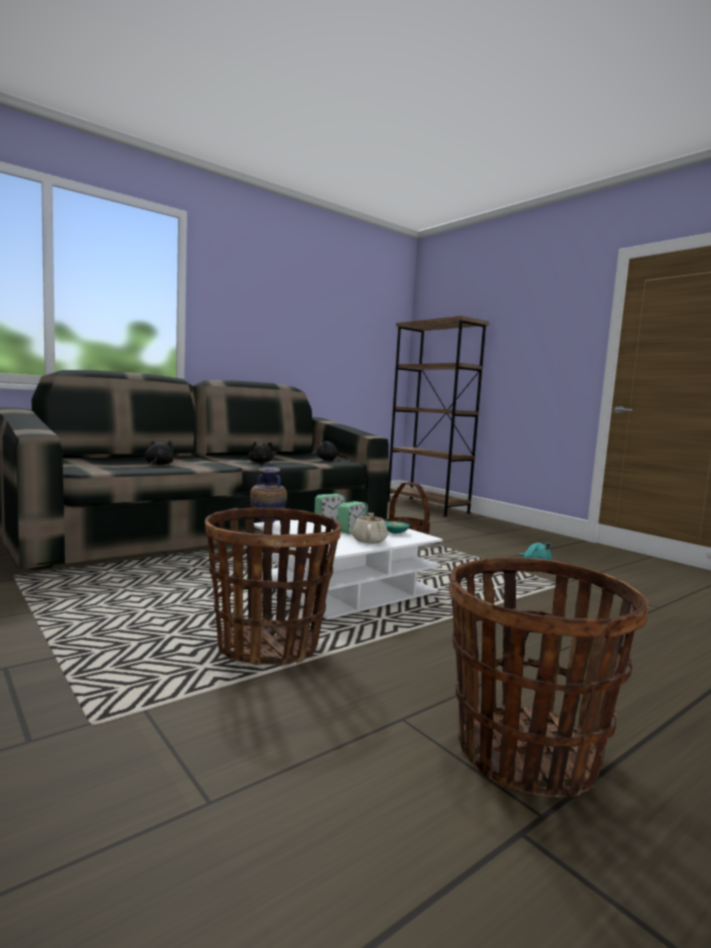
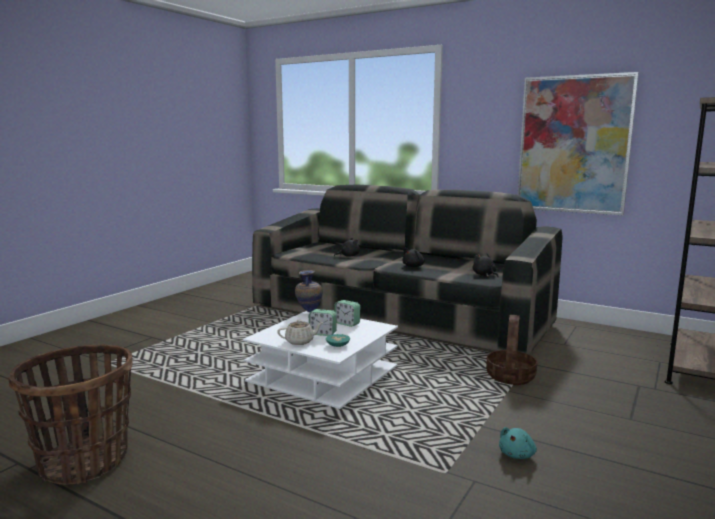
camera: 70 degrees right, 5 degrees up
(269, 646) = (198, 375): basket -> none
(310, 344) = (573, 145): none -> picture

